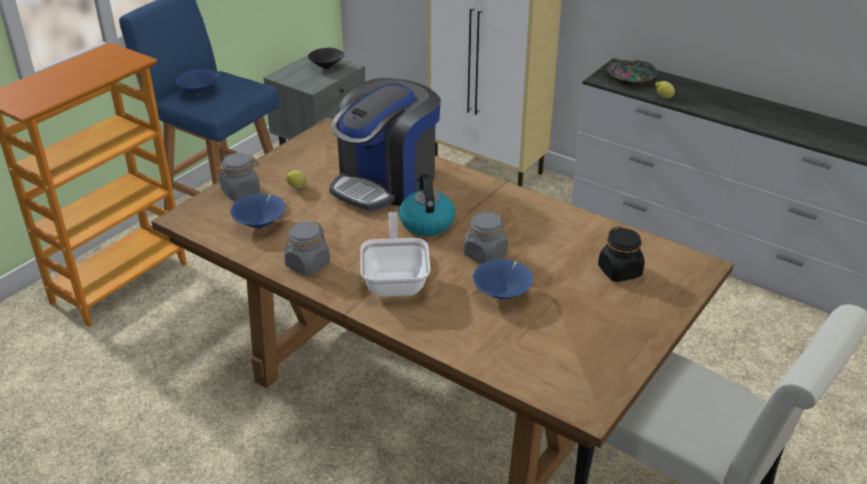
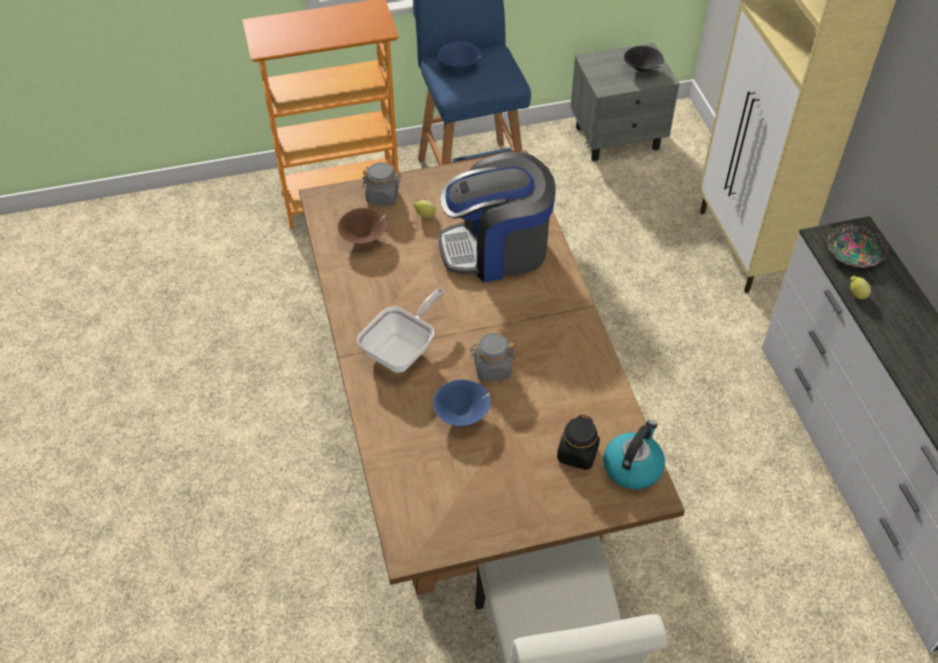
camera: 40 degrees right, 15 degrees up
(261, 224) = (365, 238): blue bowl -> brown bowl
(307, 265) = (358, 296): grey jar -> none
(426, 222) = (483, 309): kettle -> kettle (632, 467)

